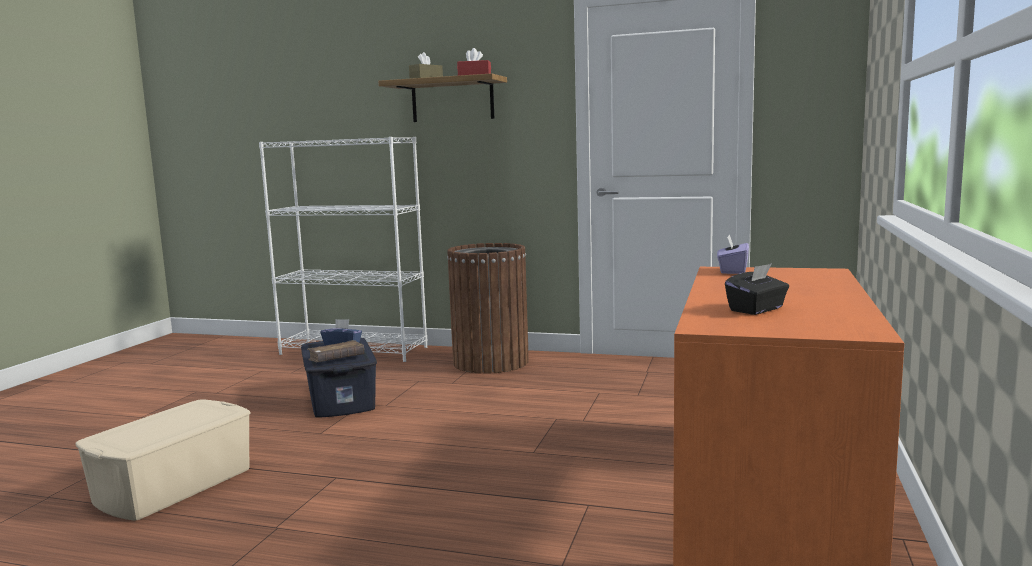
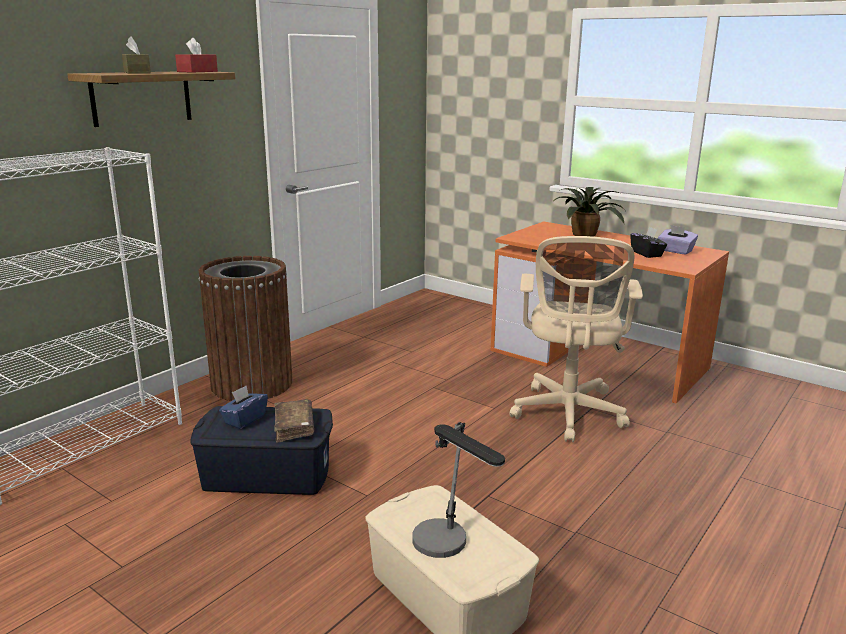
camera: 70 degrees left, 10 degrees up
(146, 427) = (448, 549): none -> table lamp
(554, 492) = (568, 414): none -> beige office chair
(732, 271) = (524, 236): purple tissue box -> purple tissue box (675, 251)
(806, 285) = (586, 235): none -> potted plant

